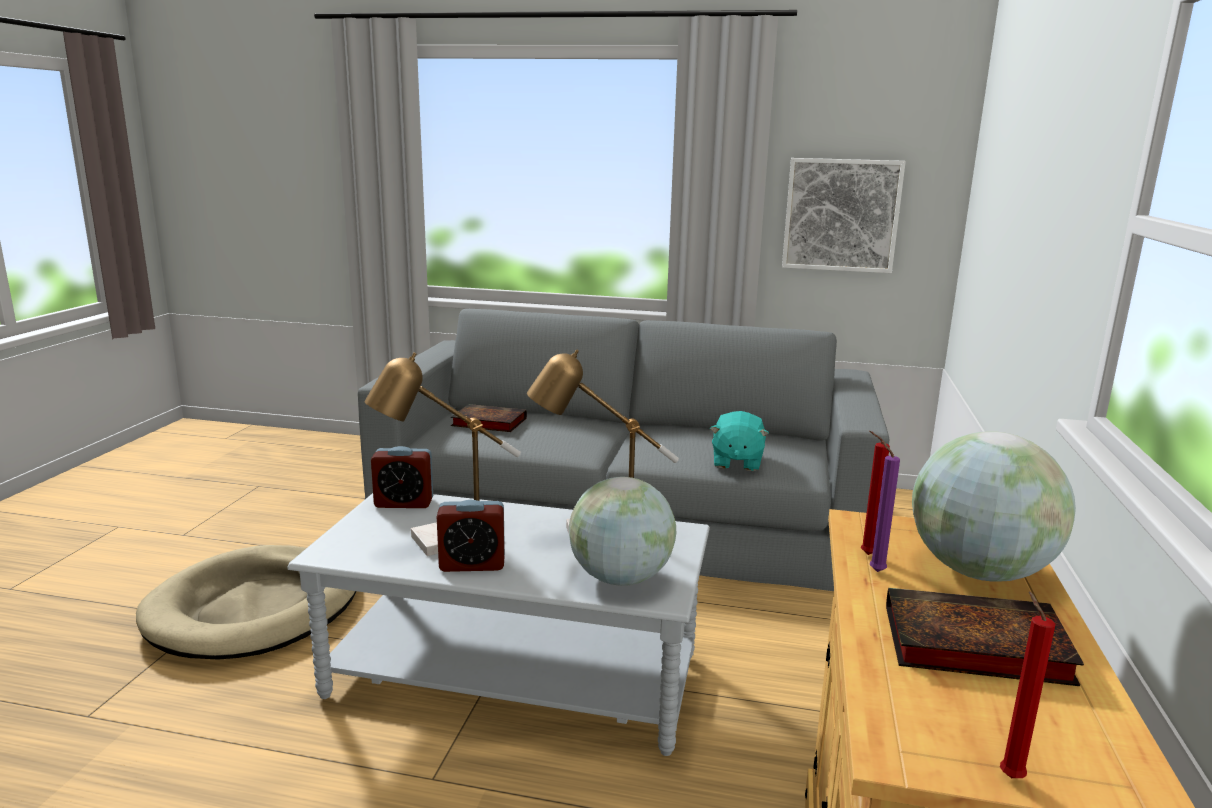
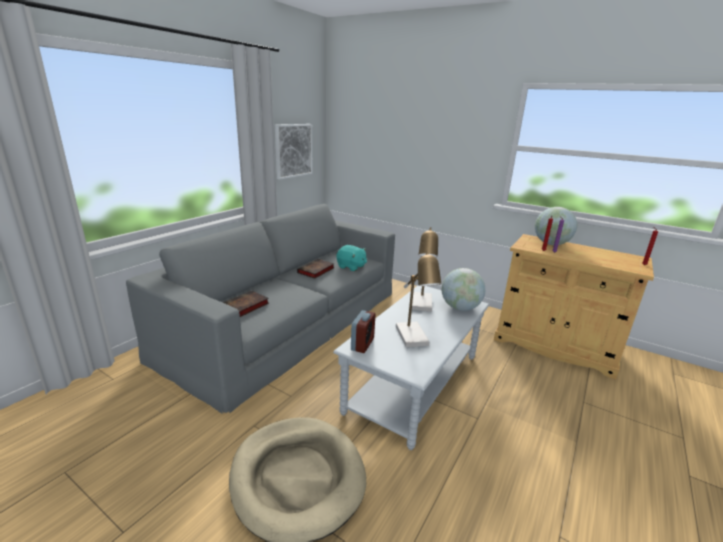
camera: 70 degrees left, 5 degrees up
(472, 564) = (440, 335): alarm clock -> none
(970, 645) = (591, 254): book -> book (316, 271)

